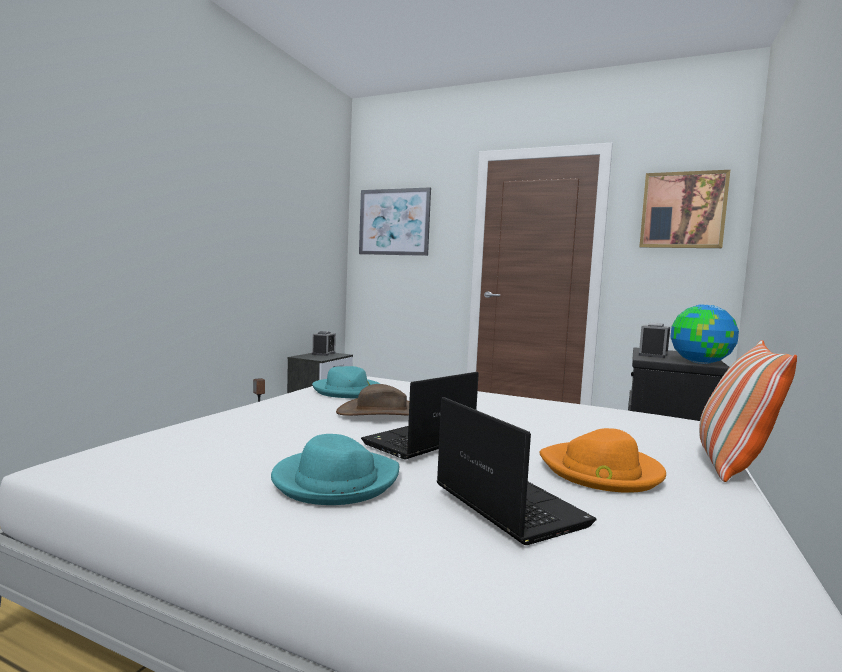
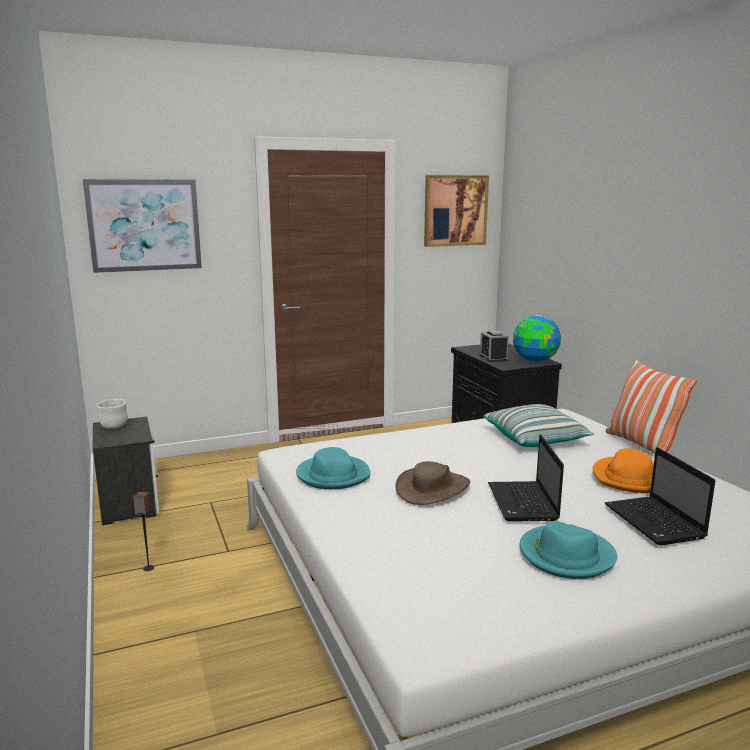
camera: 45 degrees left, 10 degrees up
(323, 353) = (113, 426): alarm clock -> white bowl
(506, 504) = (655, 522): laptop -> laptop turned 120 degrees counterclockwise
(590, 424) = (536, 439): none -> pillow

